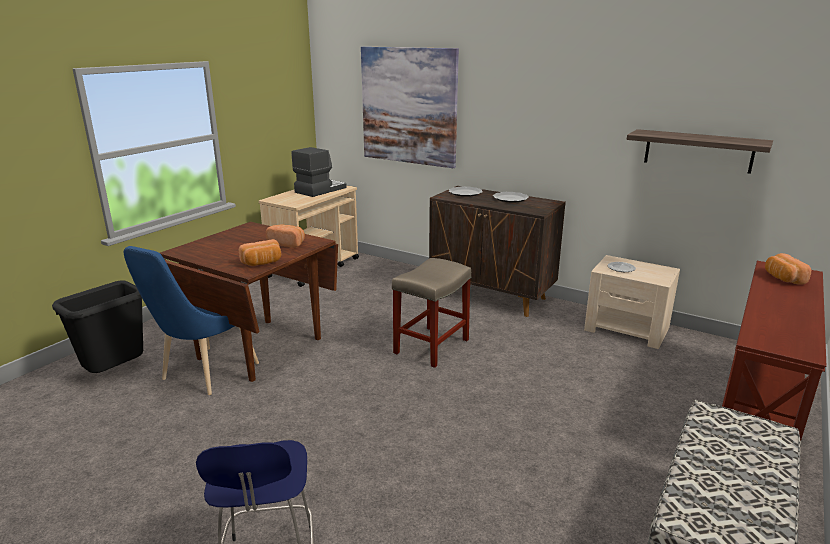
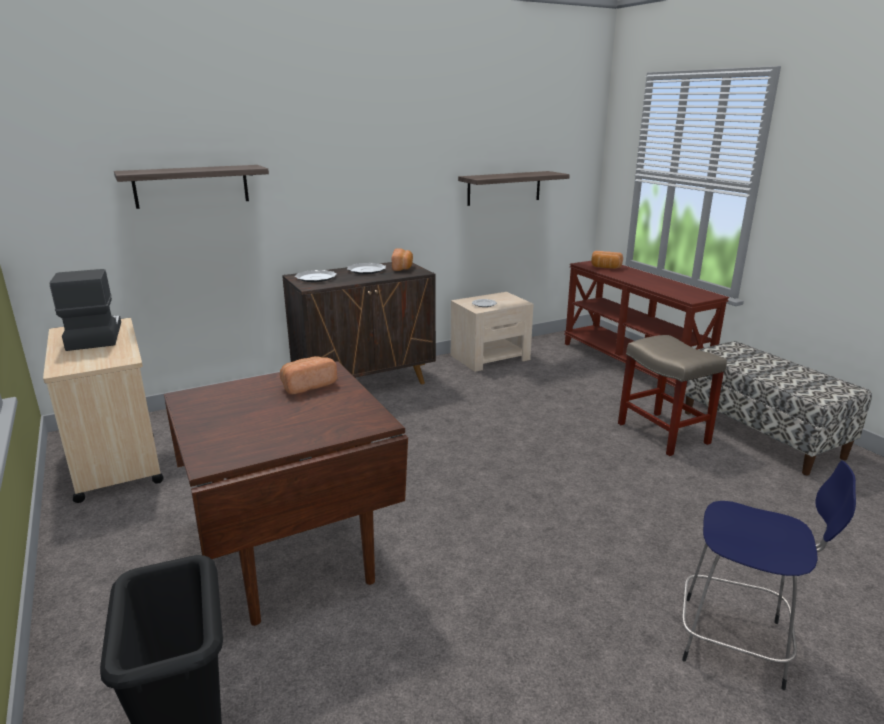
camera: 60 degrees left, 0 degrees up
(205, 374) = (310, 624): blue chair -> none
(262, 263) = (359, 410): bread -> bread (402, 268)
(409, 106) = (191, 186): picture -> shelf
(431, 347) = (425, 443): beige stool -> beige stool (664, 434)

